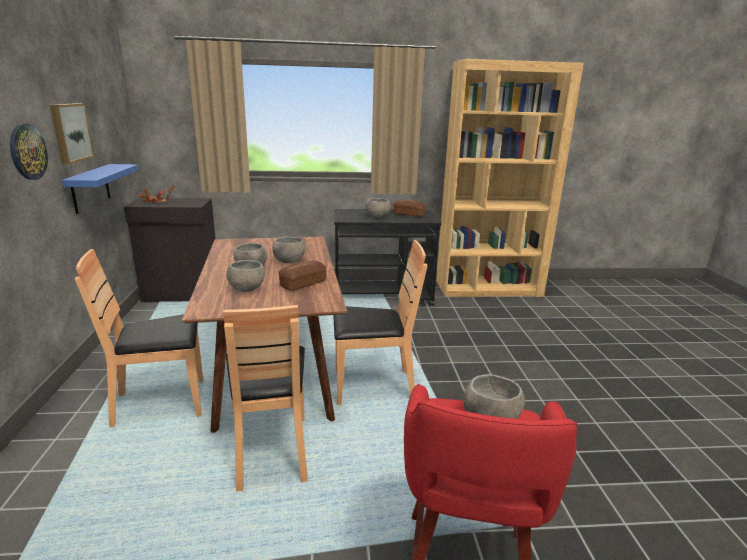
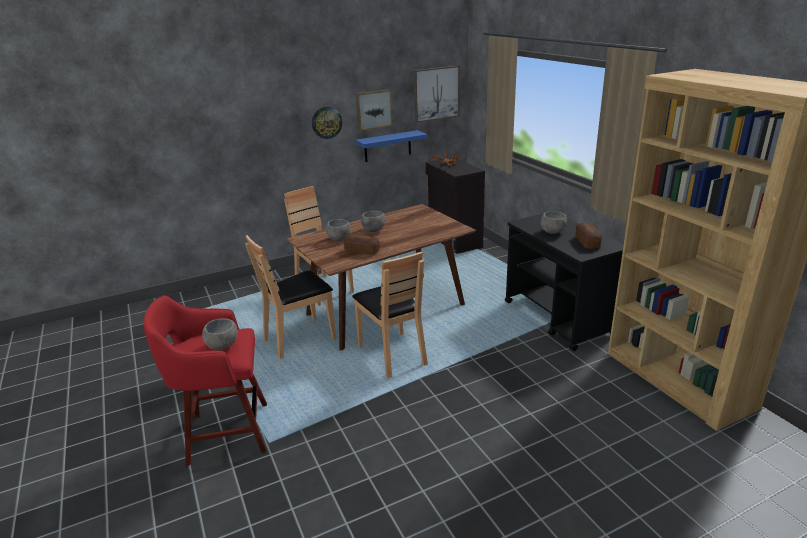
camera: 70 degrees right, 5 degrees up
(113, 114) = (436, 93): none -> picture
(288, 261) = (400, 235): grey bowl -> none

